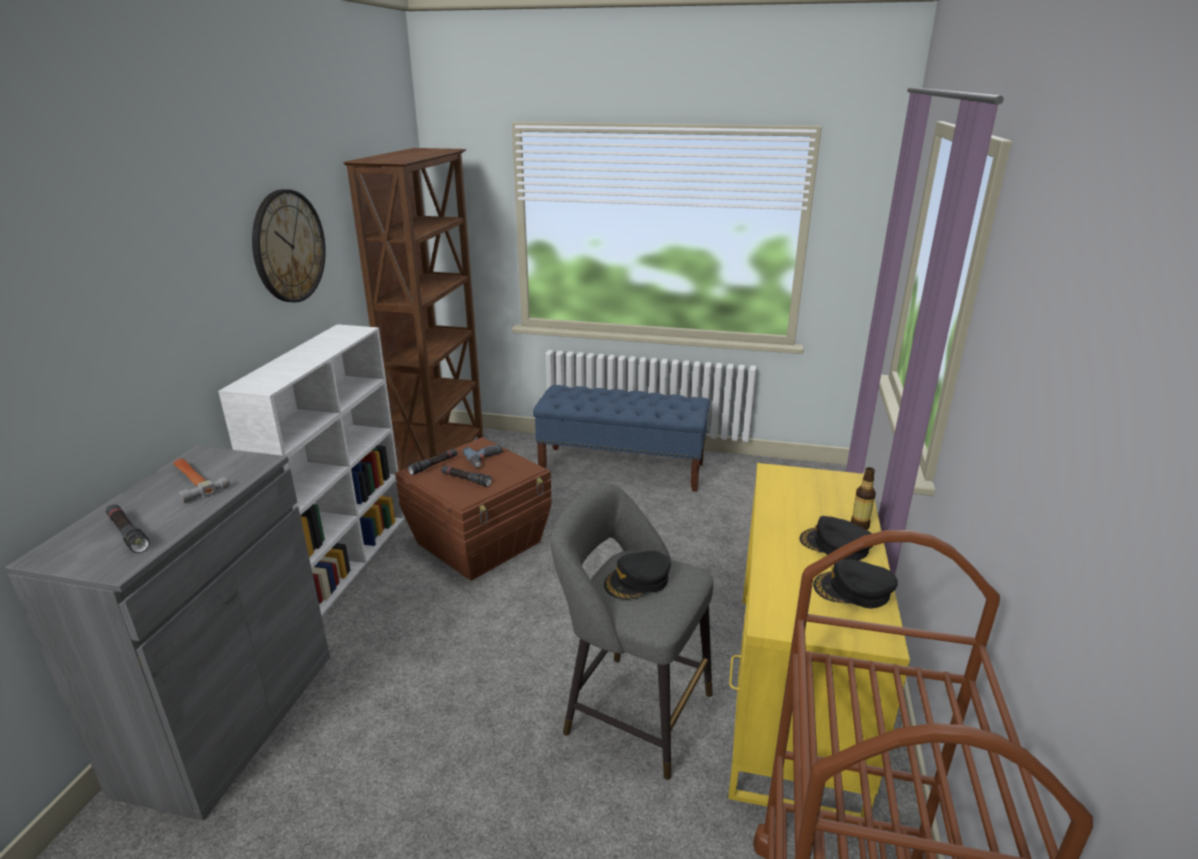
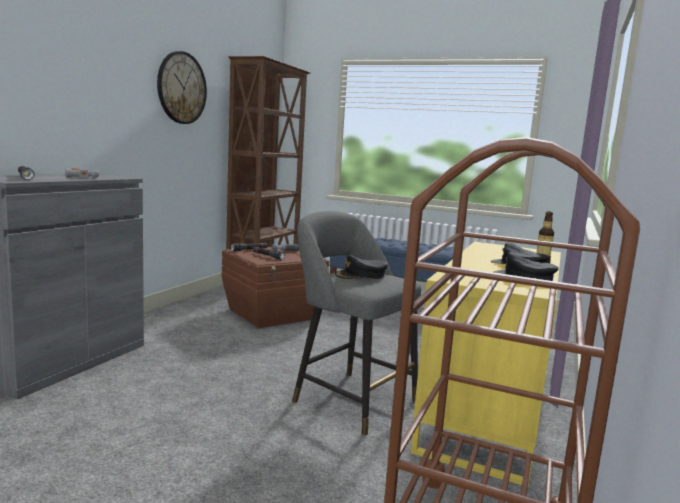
camera: 10 degrees right, 15 degrees down
(346, 560) = (177, 309): white bookcase -> none

